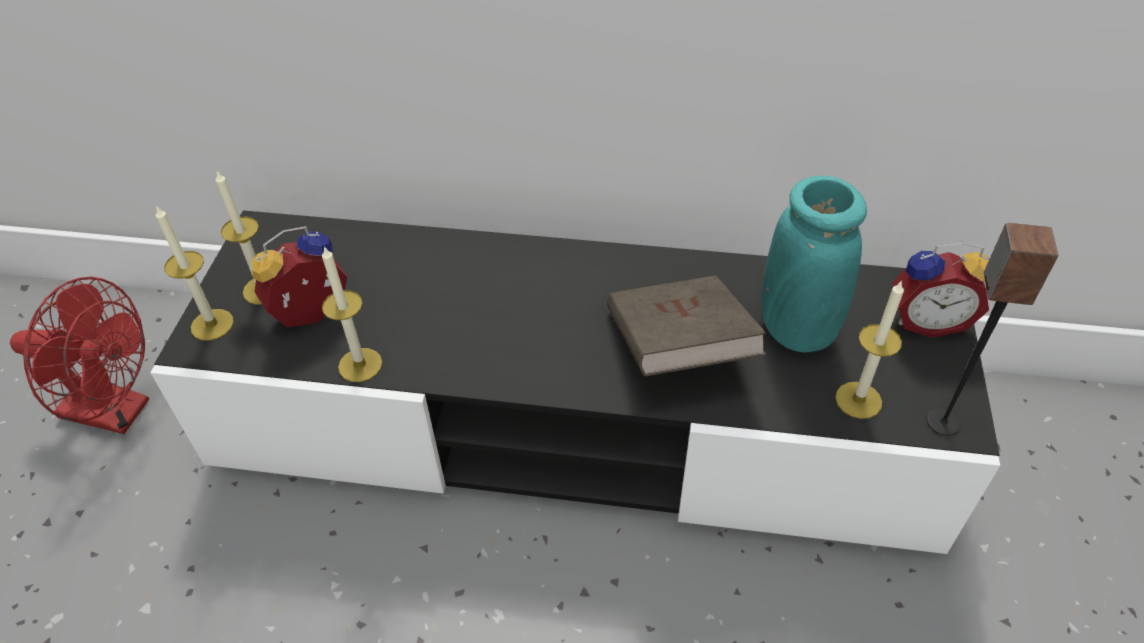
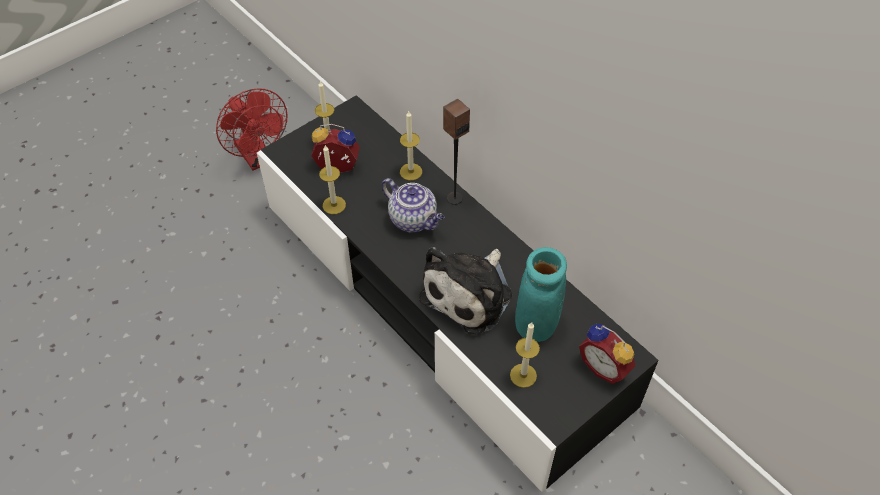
camera: 40 degrees right, 5 degrees up
(212, 324) = (295, 146): candle -> candle (411, 172)
(500, 310) = (414, 220): none -> teapot
(678, 349) = (470, 293): brown book -> plush toy
(942, 422) = (549, 413): speaker -> speaker (454, 198)

